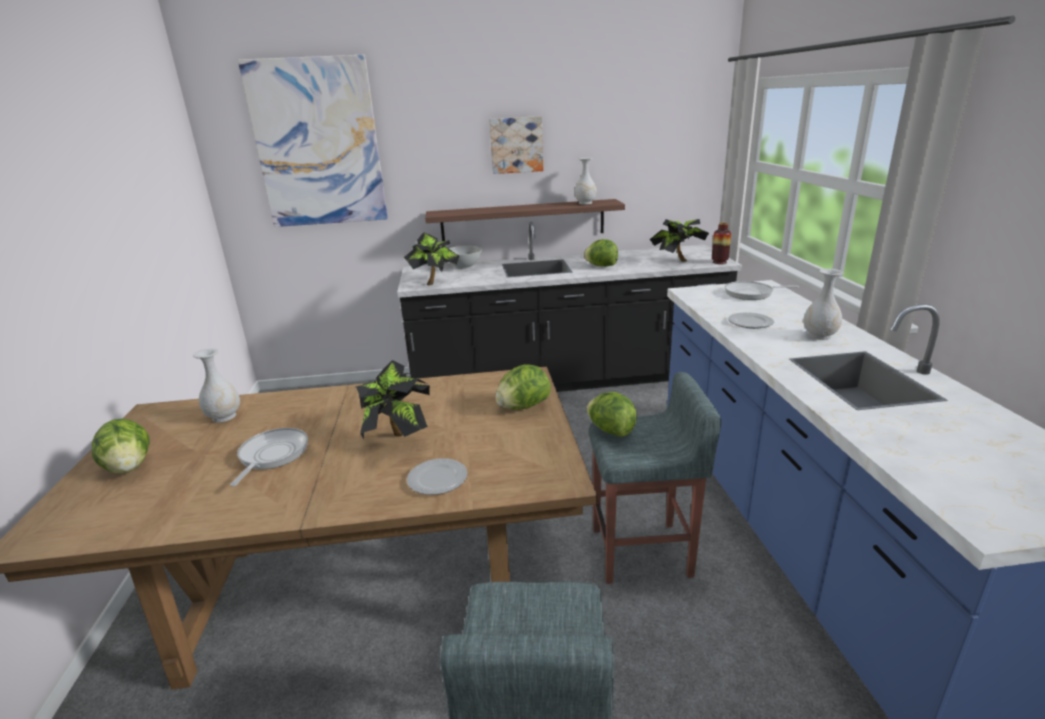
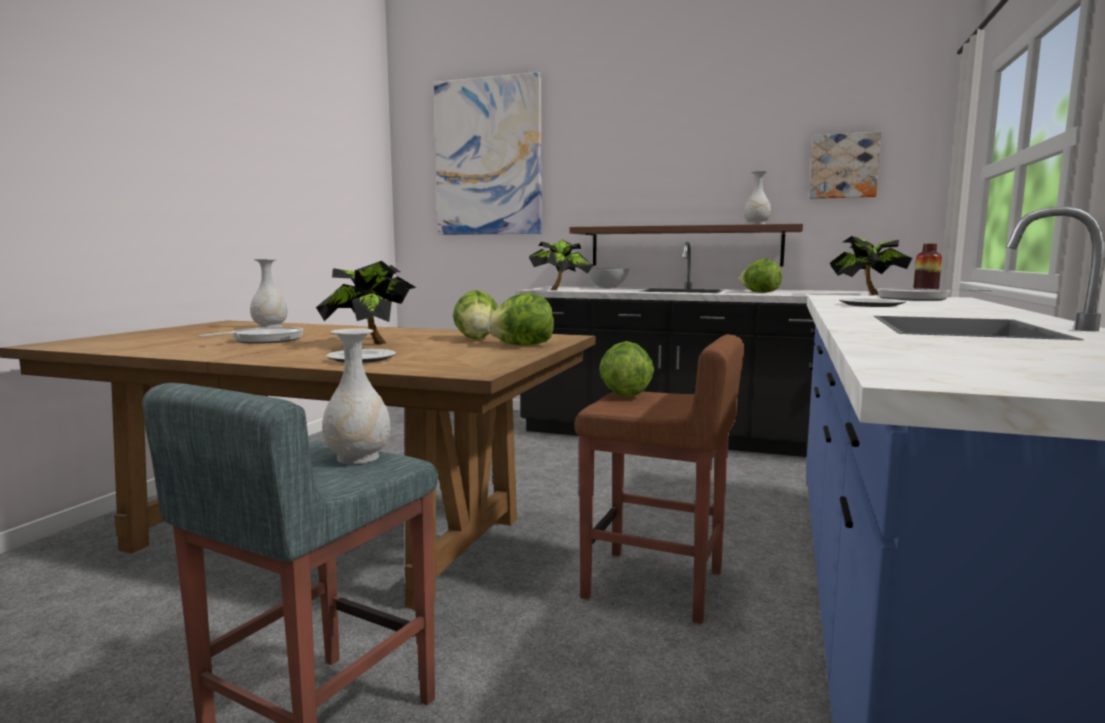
camera: 25 degrees right, 15 degrees down
(129, 467) = (165, 334): lettuce -> lettuce (477, 339)
(516, 145) = (683, 160): picture -> picture (843, 166)
(643, 552) = (655, 585): grey stool -> brown stool
(820, 336) = (960, 312): white vase -> white vase (359, 458)

